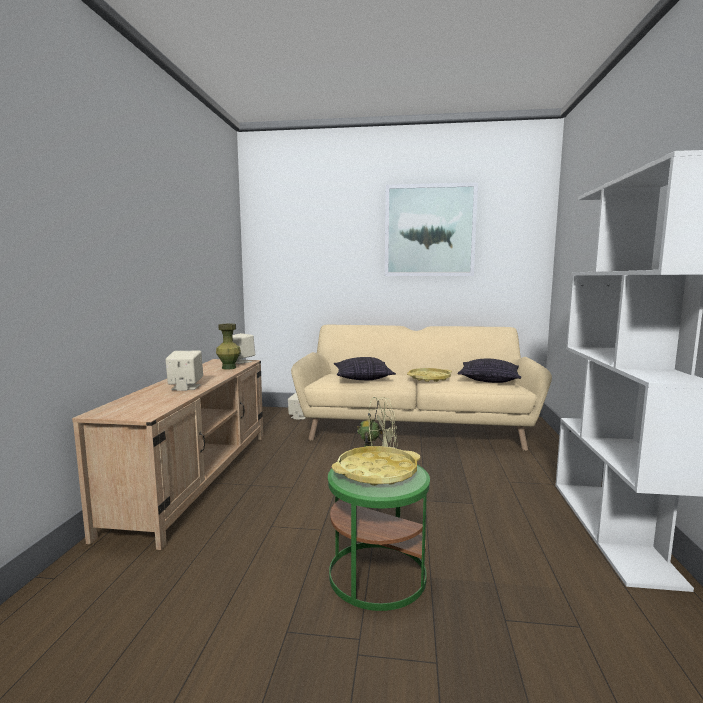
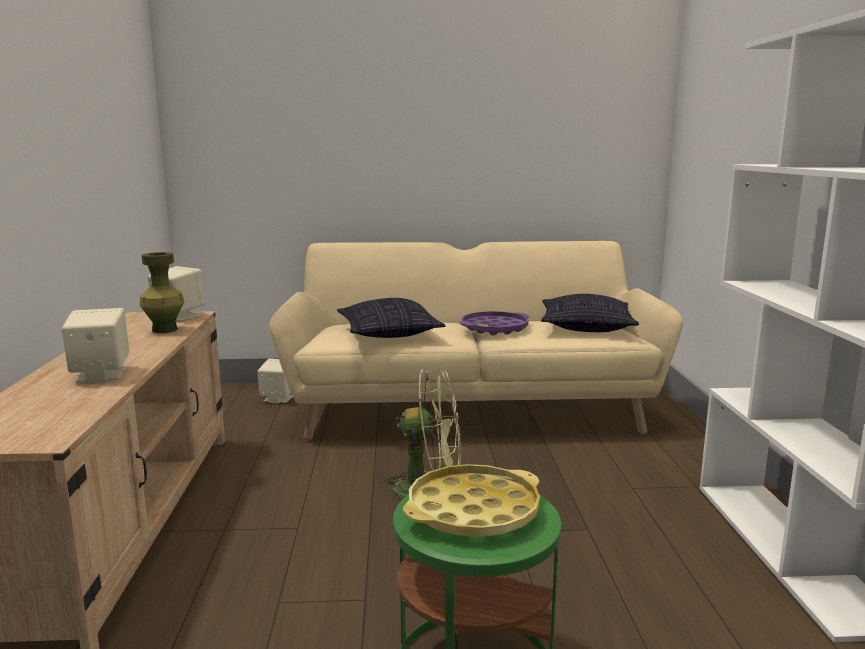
camera: 10 degrees left, 5 degrees up
(429, 230) = (483, 84): picture -> none
(429, 378) = (494, 328): yellow tray -> purple tray

